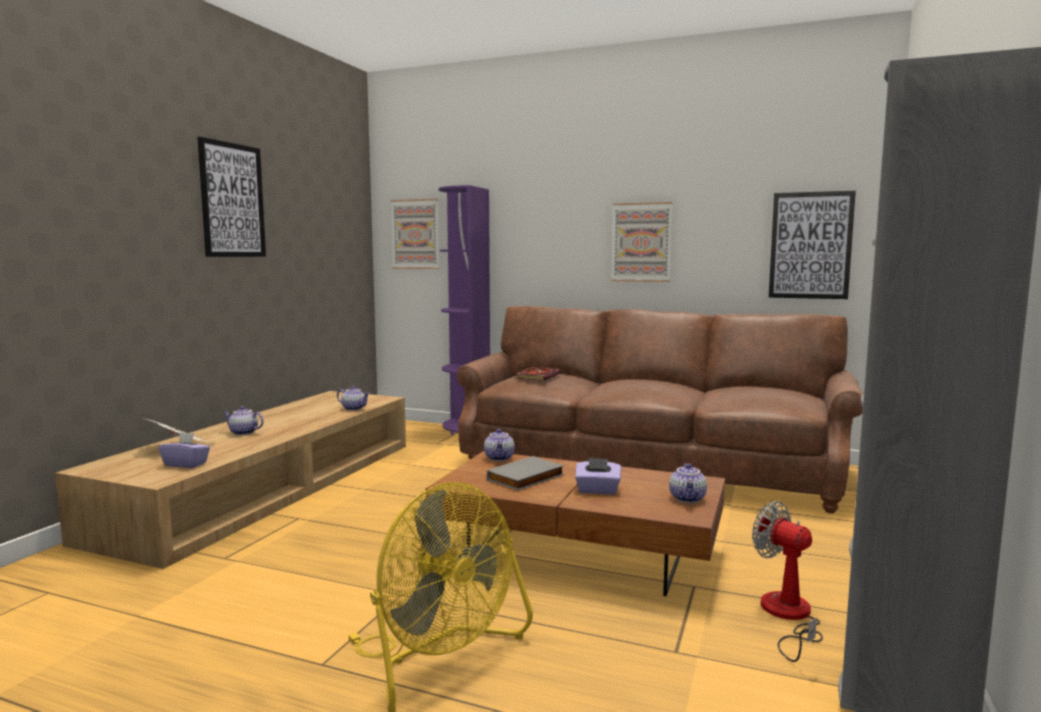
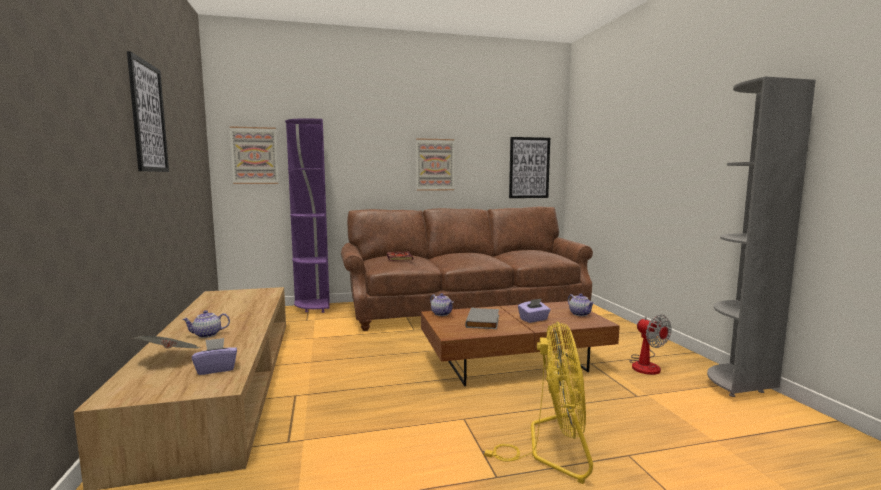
camera: 35 degrees left, 0 degrees up
(354, 408) = (263, 300): teapot -> none
(787, 617) = (646, 365): fan -> fan turned 135 degrees counterclockwise

